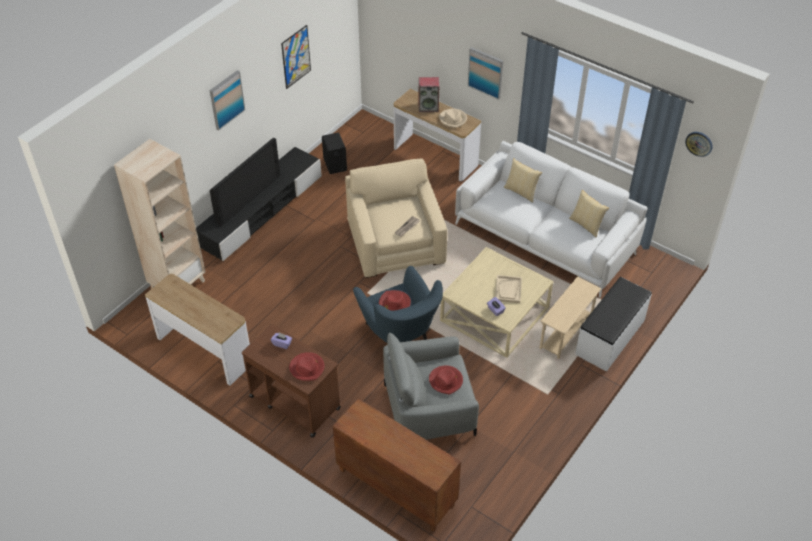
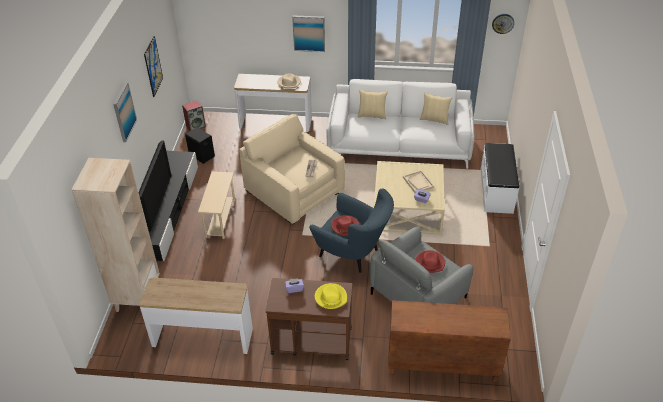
camera: 30 degrees left, 5 degrees down
(307, 368) = (331, 297): red hat -> yellow hat
(428, 107) = (263, 80): speaker -> speaker (196, 126)
(565, 332) = (465, 200): beige side table -> beige side table (220, 219)

